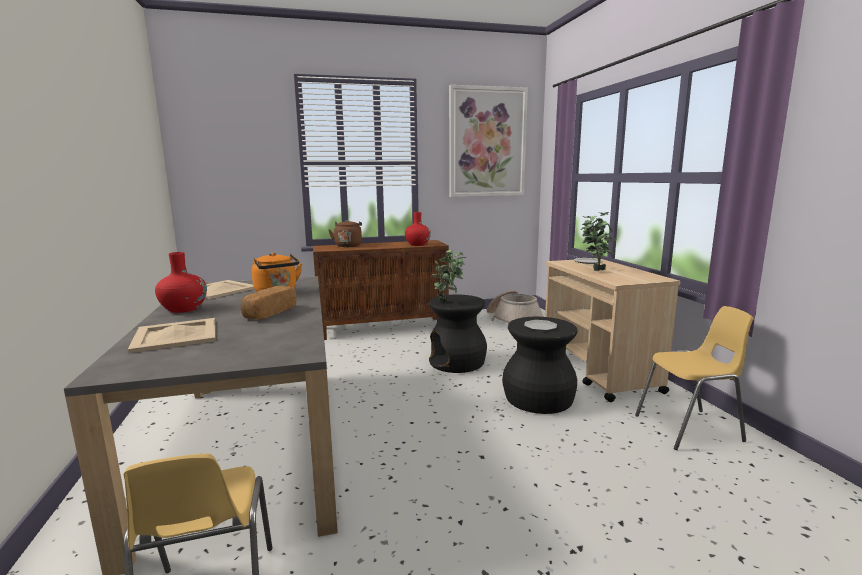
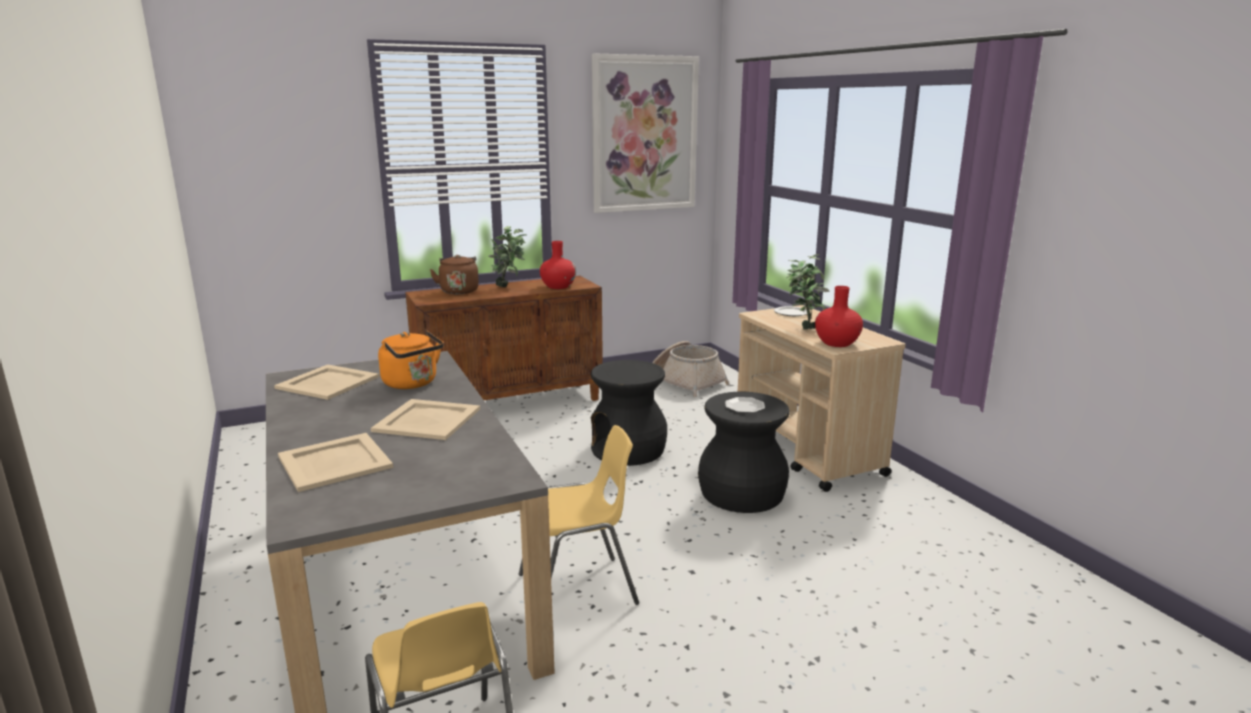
camera: 10 degrees left, 5 degrees up
(184, 309) = (307, 419): red vase -> red vase (836, 343)
(269, 313) = (428, 420): bread -> beige tray
(449, 302) = (618, 373): potted plant -> potted plant (509, 286)
(689, 429) = (916, 518): yellow chair -> yellow chair (579, 590)

